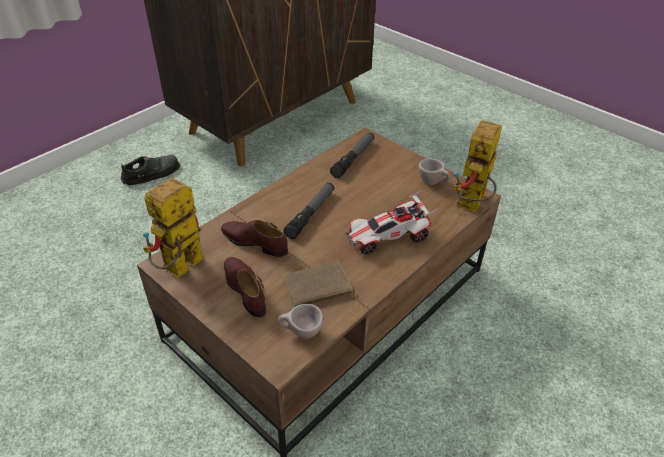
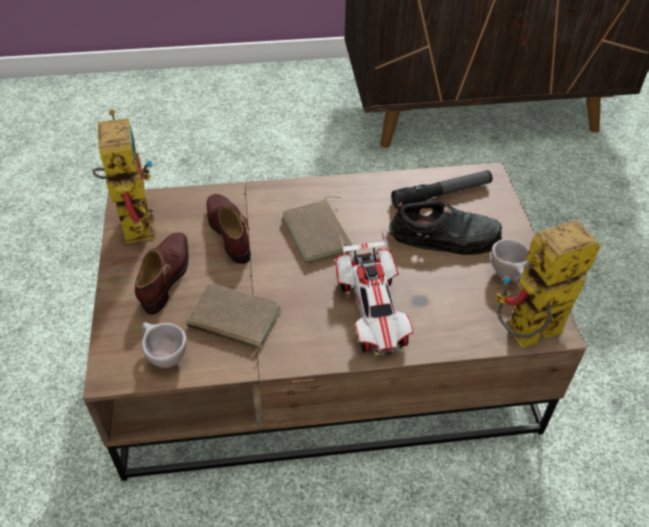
camera: 40 degrees right, 5 degrees up
(152, 173) = (287, 111): black shoe -> black shoe (446, 236)
(179, 270) = (133, 219): toy robot -> toy robot turned 90 degrees clockwise
(311, 214) = (319, 234): flashlight -> brown book
(388, 237) = (373, 312): toy car -> toy car turned 120 degrees counterclockwise

